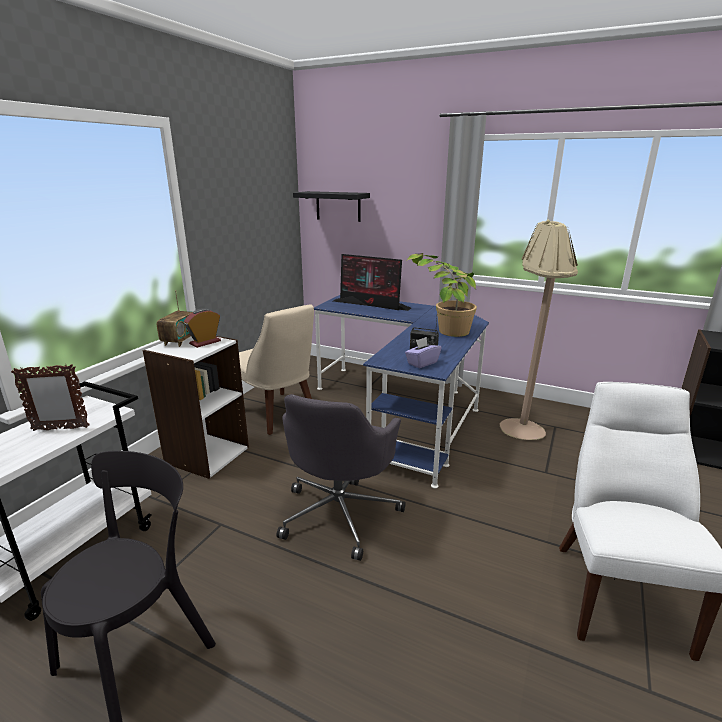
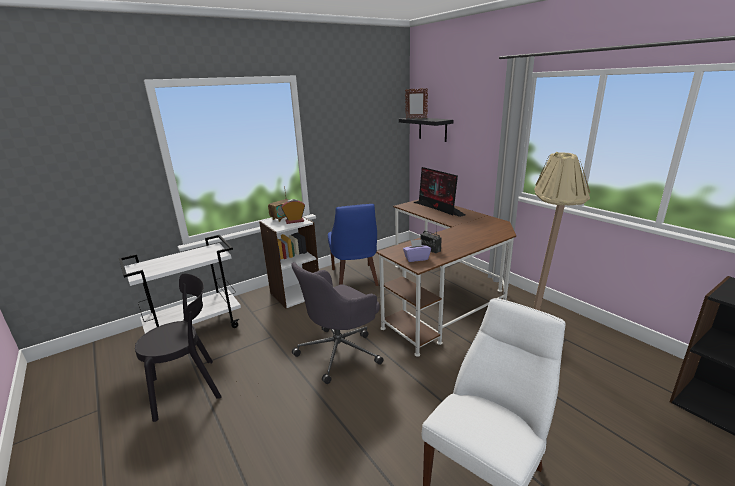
camera: 30 degrees right, 0 degrees up
(60, 429) = (191, 258): picture frame -> picture frame (416, 118)
(277, 414) = (355, 278): beige chair -> blue chair
(404, 411) = (444, 296): blue desk -> brown desk
(442, 327) = (469, 234): potted plant -> none

